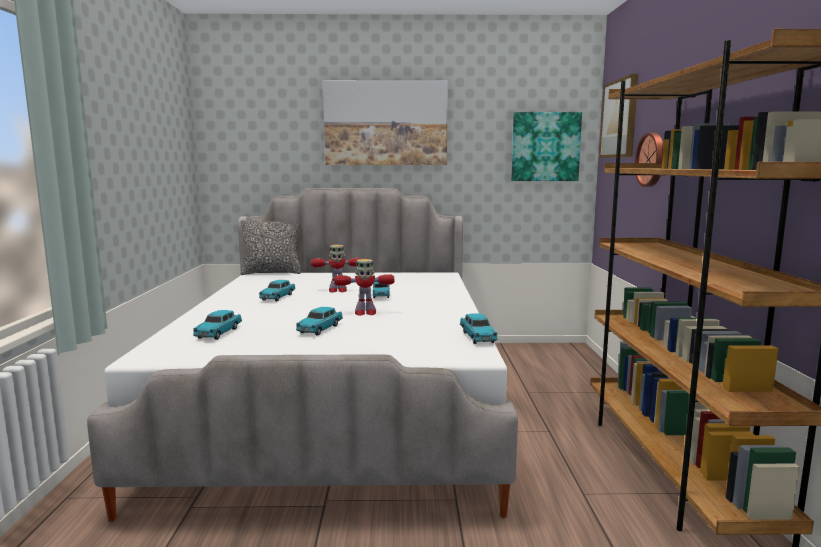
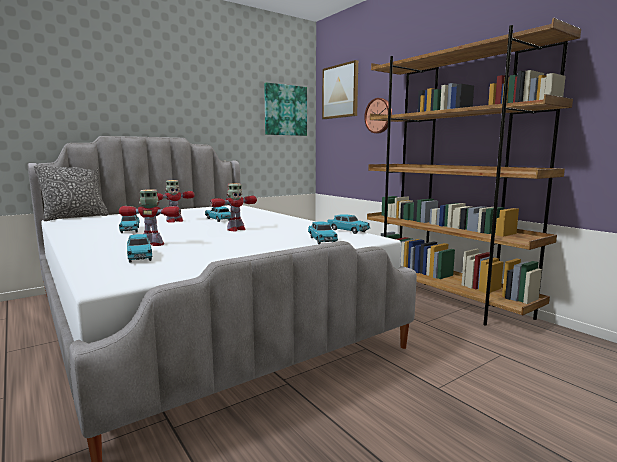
camera: 35 degrees left, 0 degrees up
(257, 320) = (153, 244): none -> toy robot
(320, 329) = (227, 242): turquoise toy car -> turquoise toy car (322, 240)
(386, 123) = (168, 81): picture -> none

